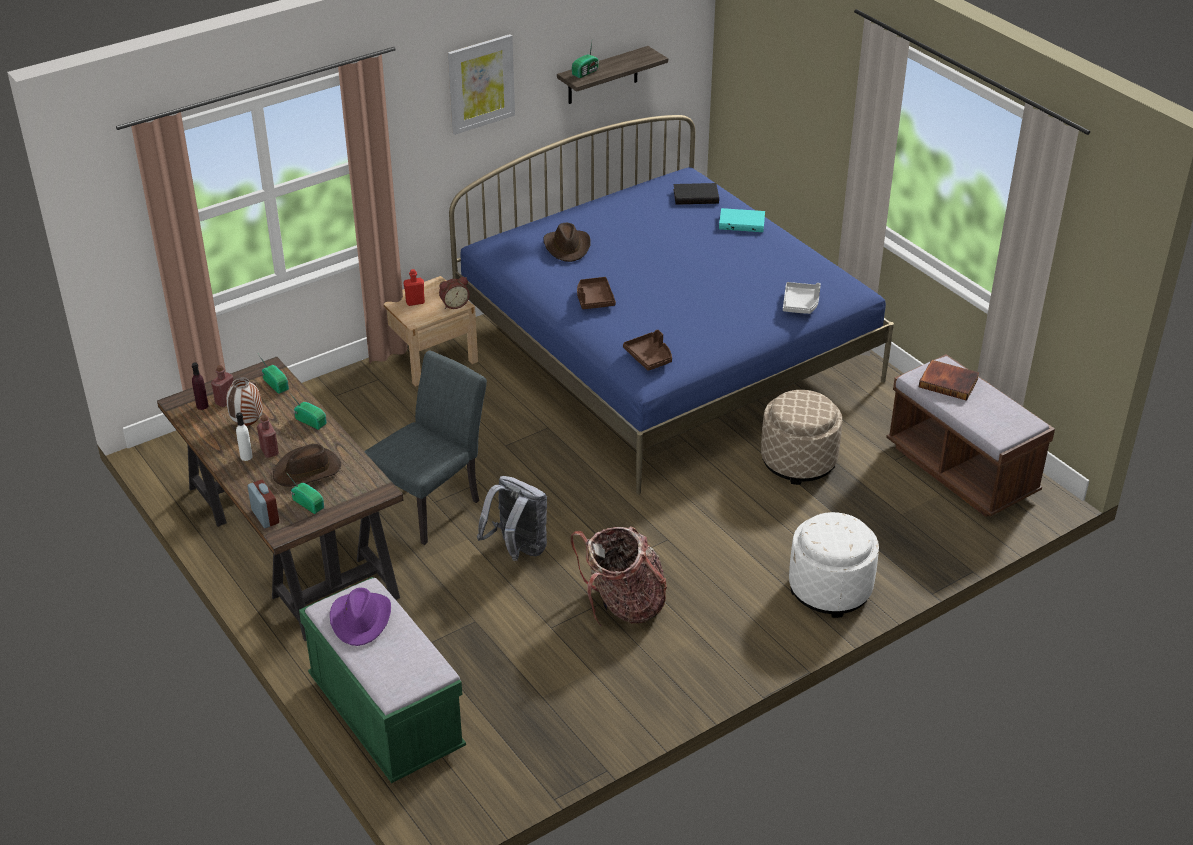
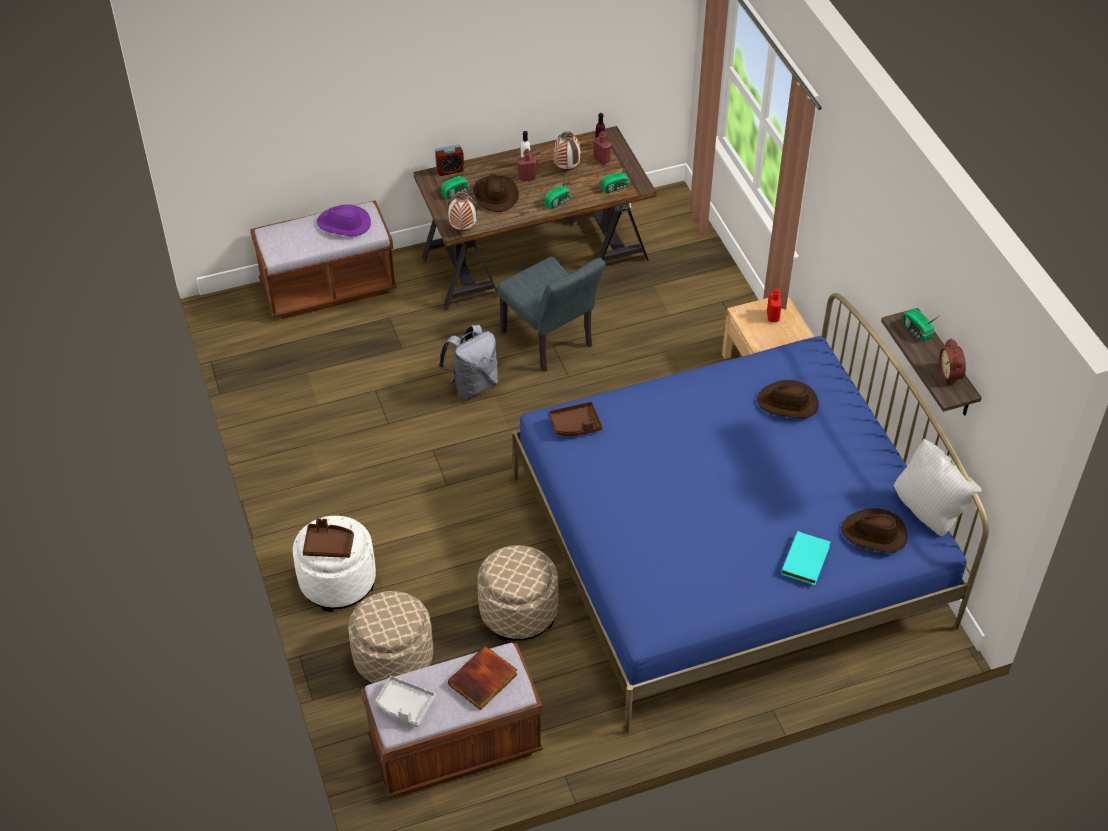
camera: 105 degrees right, 10 degrees up
(378, 484) = (463, 229): none -> vase
(386, 716) = (328, 289): green bench -> brown bench
(454, 304) = (762, 342): alarm clock -> alarm clock (951, 374)
(481, 83) = (874, 231): picture -> none
(594, 299) = (686, 405): brown tray -> brown tray (329, 545)
(623, 605) = (380, 438): backpack -> none
(656, 177) = (929, 512): none -> white pillow
(696, 196) = (874, 534): black book -> brown hat
(801, 304) = (628, 567): grey tray -> grey tray (405, 706)
(895, 529) = (393, 658): none -> beige ottoman

